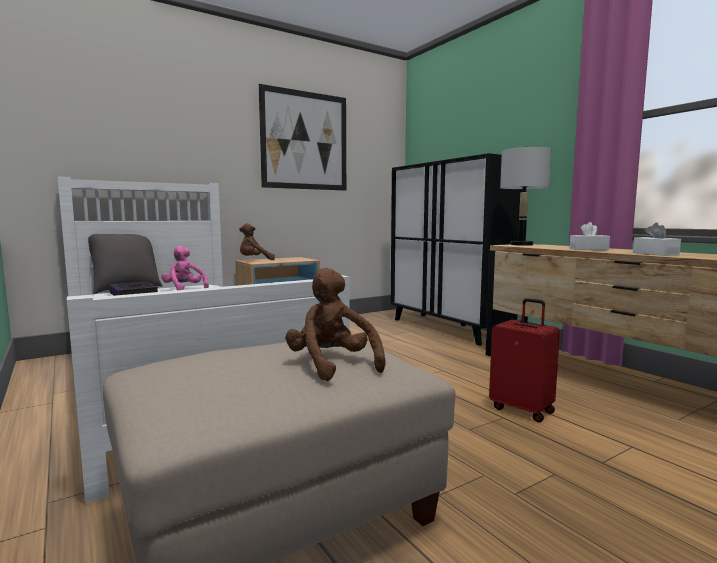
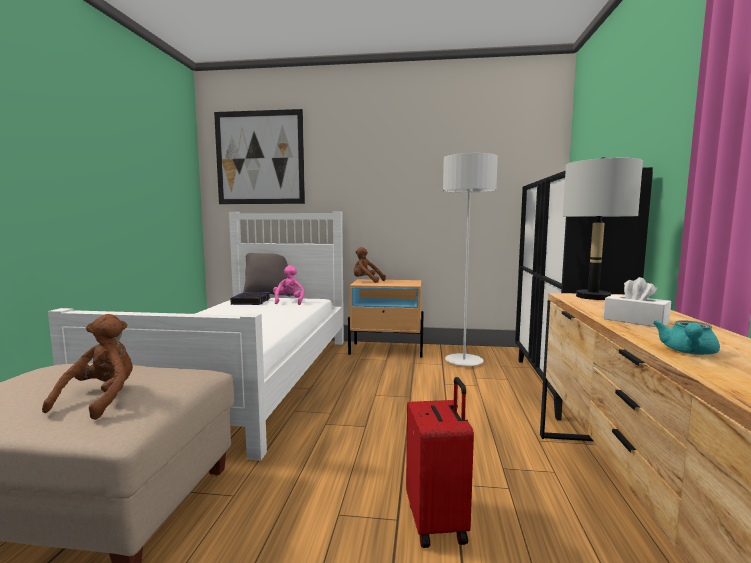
camera: 40 degrees right, 0 degrees up
(305, 141) = (433, 164): picture -> picture (260, 158)
(359, 327) = (464, 361): none -> grey floor lamp
(655, 254) = (688, 352): white tissue box -> turquoise teapot

